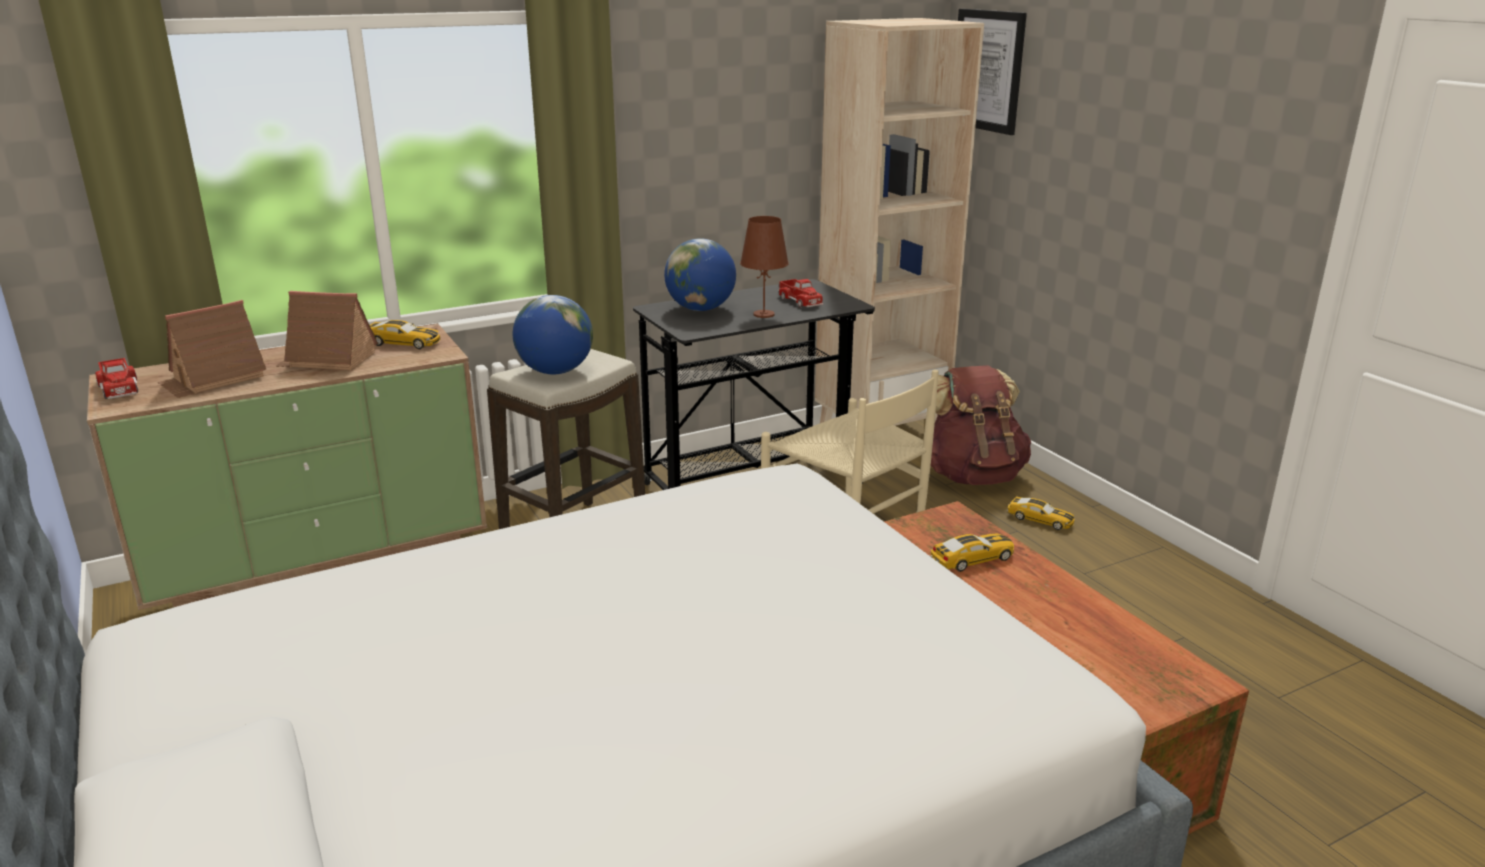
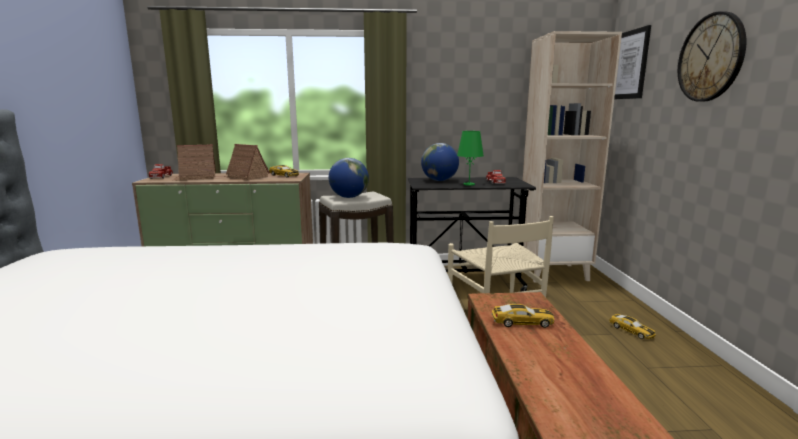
camera: 25 degrees right, 10 degrees down
(764, 314) = (469, 184): brown table lamp -> green table lamp
(972, 475) = (598, 300): brown backpack -> none
(1132, 100) = (711, 58): none -> wall clock

